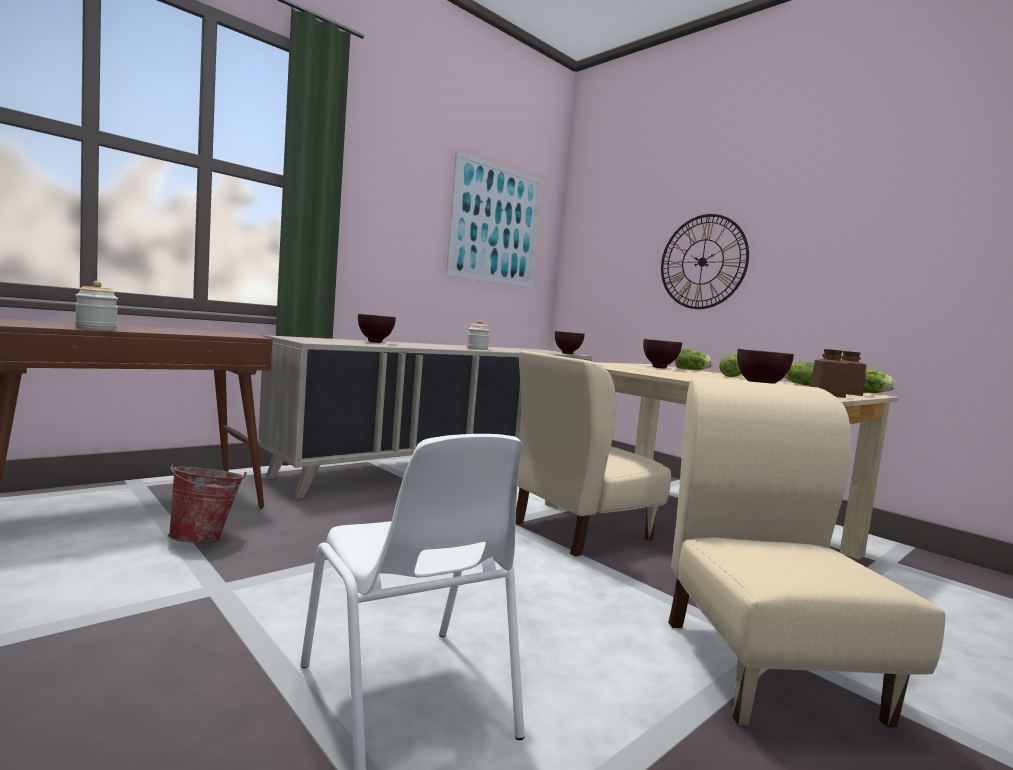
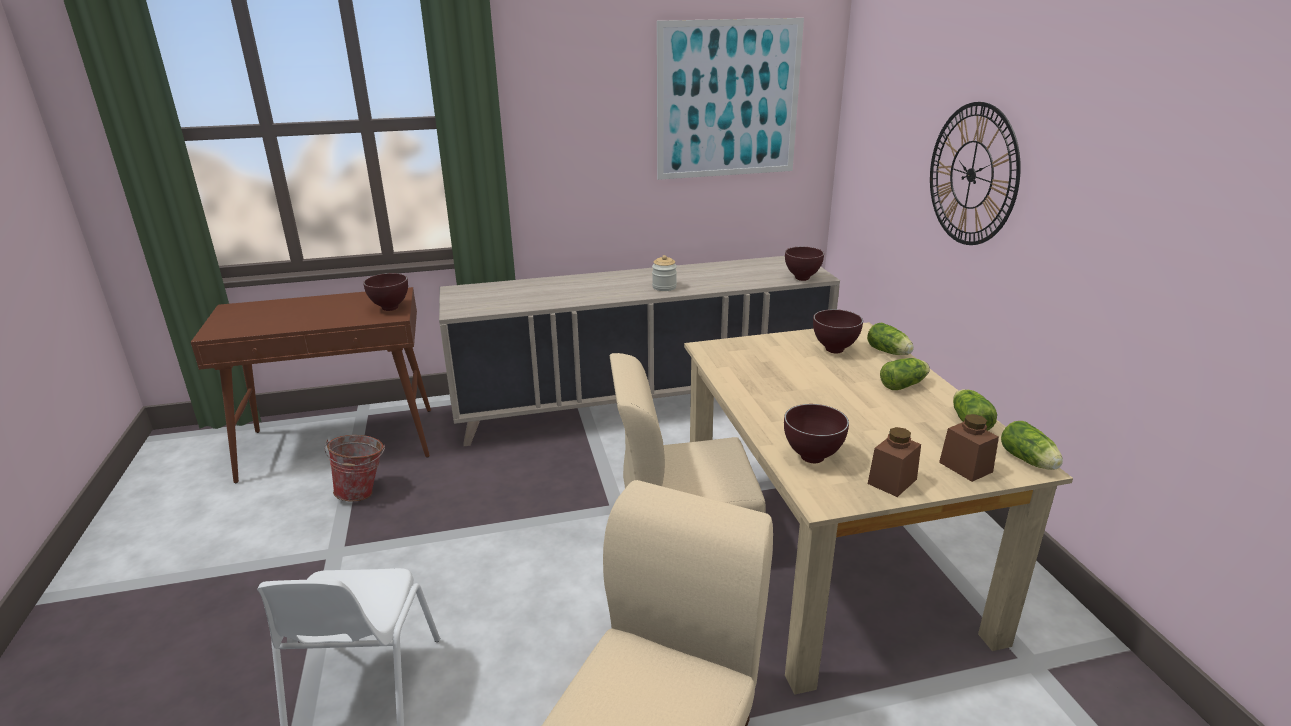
camera: 30 degrees right, 20 degrees up
(96, 328) = (273, 327): jar -> none
(375, 342) = (546, 287): brown bowl -> brown bowl (391, 308)

